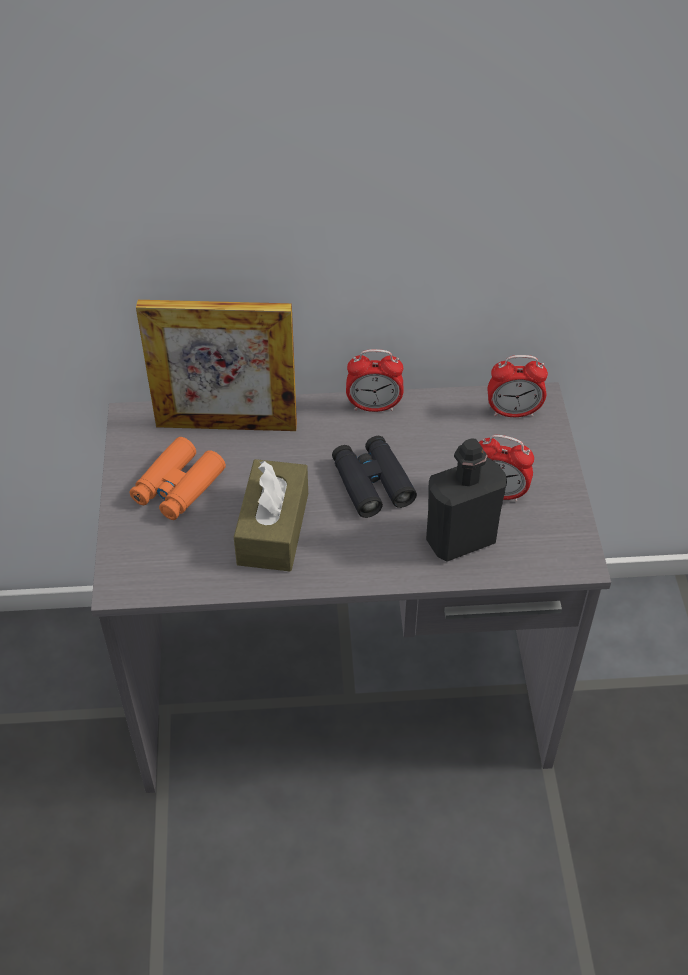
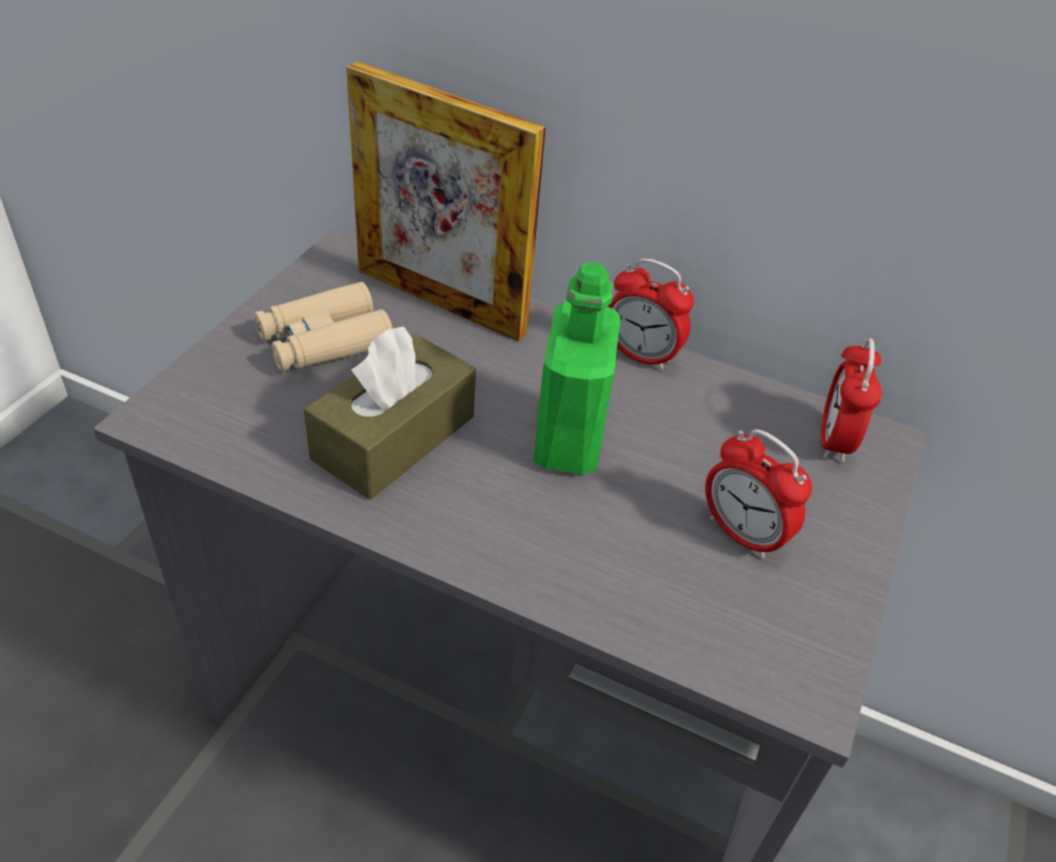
camera: 25 degrees right, 5 degrees down
(178, 487) = (324, 341): orange binoculars -> beige binoculars
(372, 483) = (568, 442): black binoculars -> green bottle
(460, 540) = (640, 572): black bottle -> none
(513, 412) = (833, 441): alarm clock -> alarm clock turned 75 degrees clockwise

